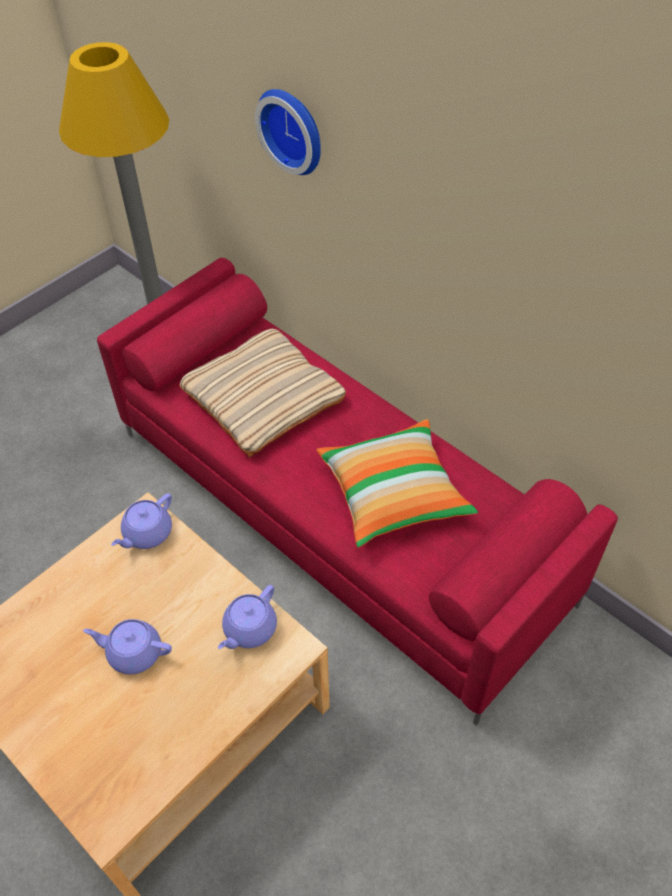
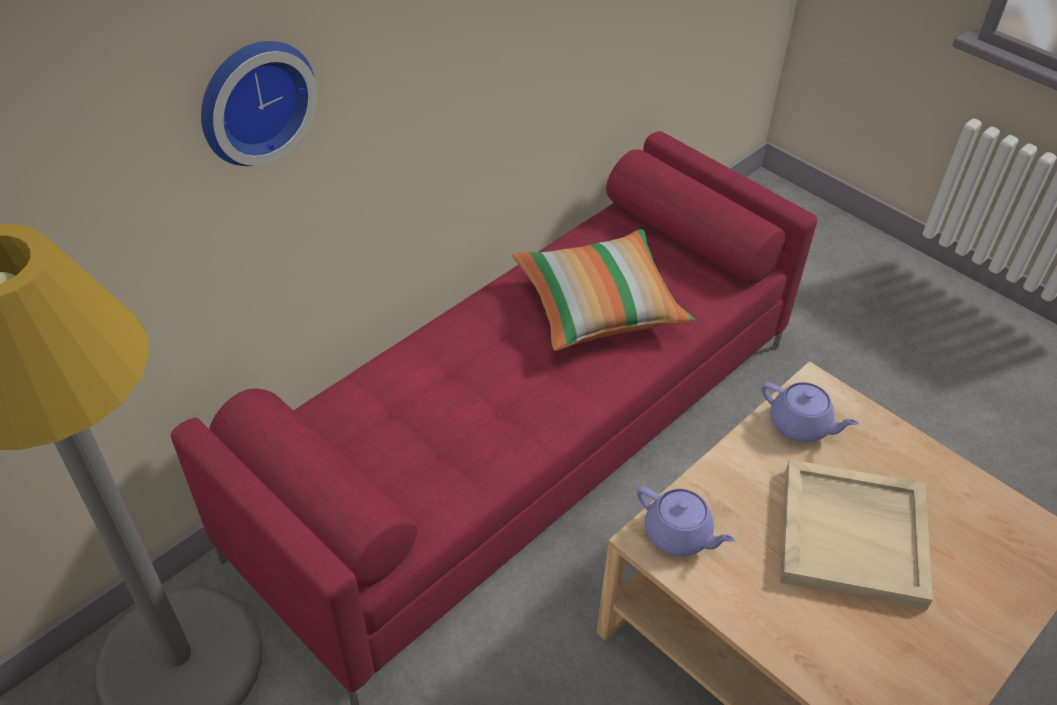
camera: 90 degrees left, 5 degrees down
(133, 652) = (853, 535): purple teapot -> beige tray
(263, 397) = (435, 422): beige pillow -> none

